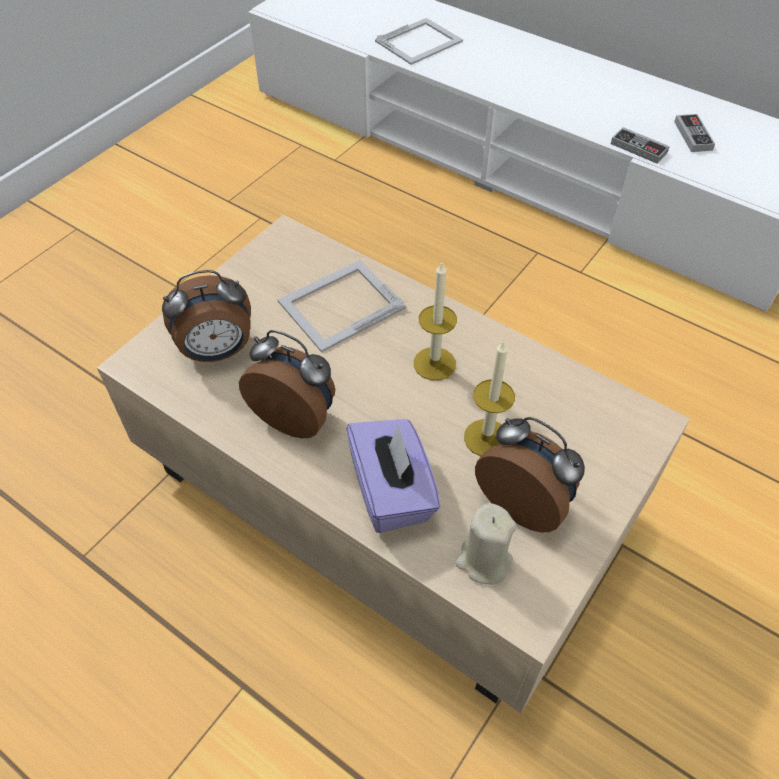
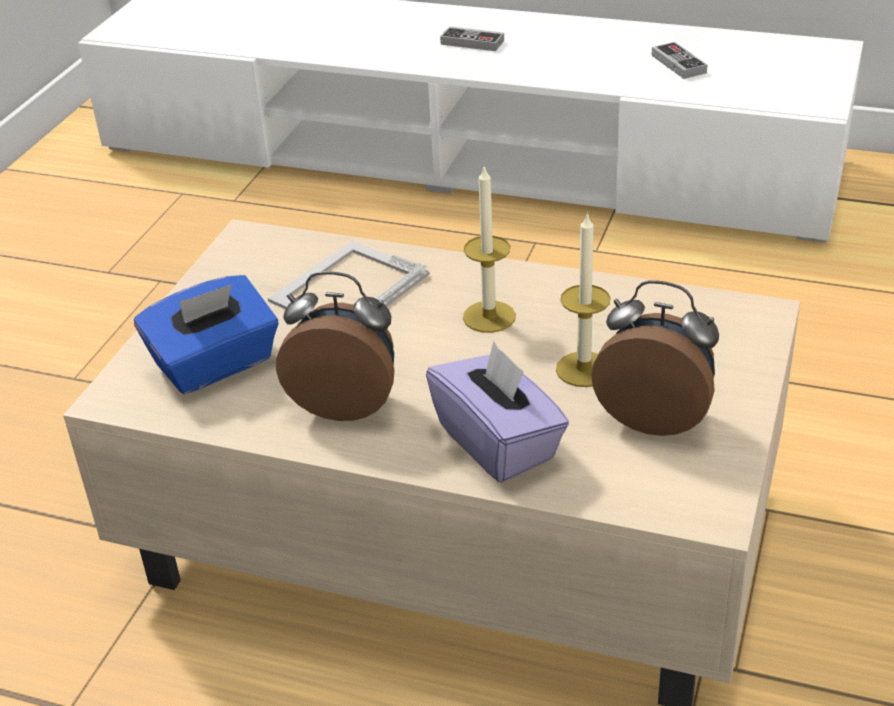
camera: 15 degrees left, 15 degrees down
(217, 352) = (215, 365): alarm clock -> blue tissue box
(420, 41) = (315, 34): picture frame -> none
(483, 561) = (635, 478): beige candle -> none
(638, 148) = (623, 86): game controller -> game controller (472, 42)

